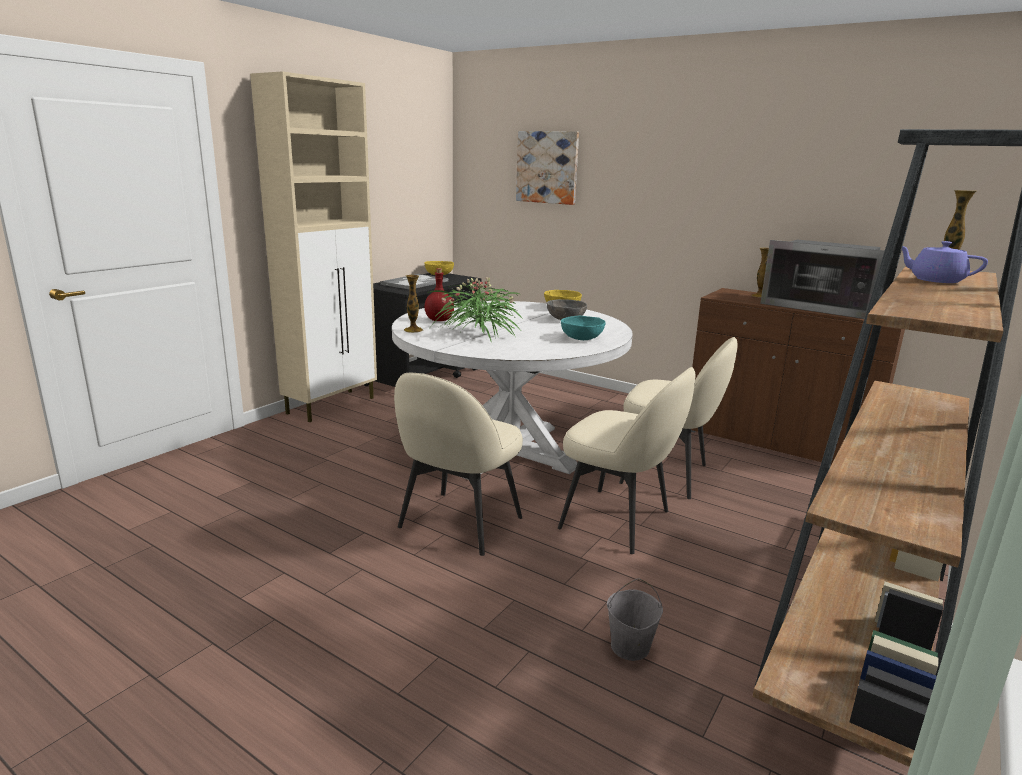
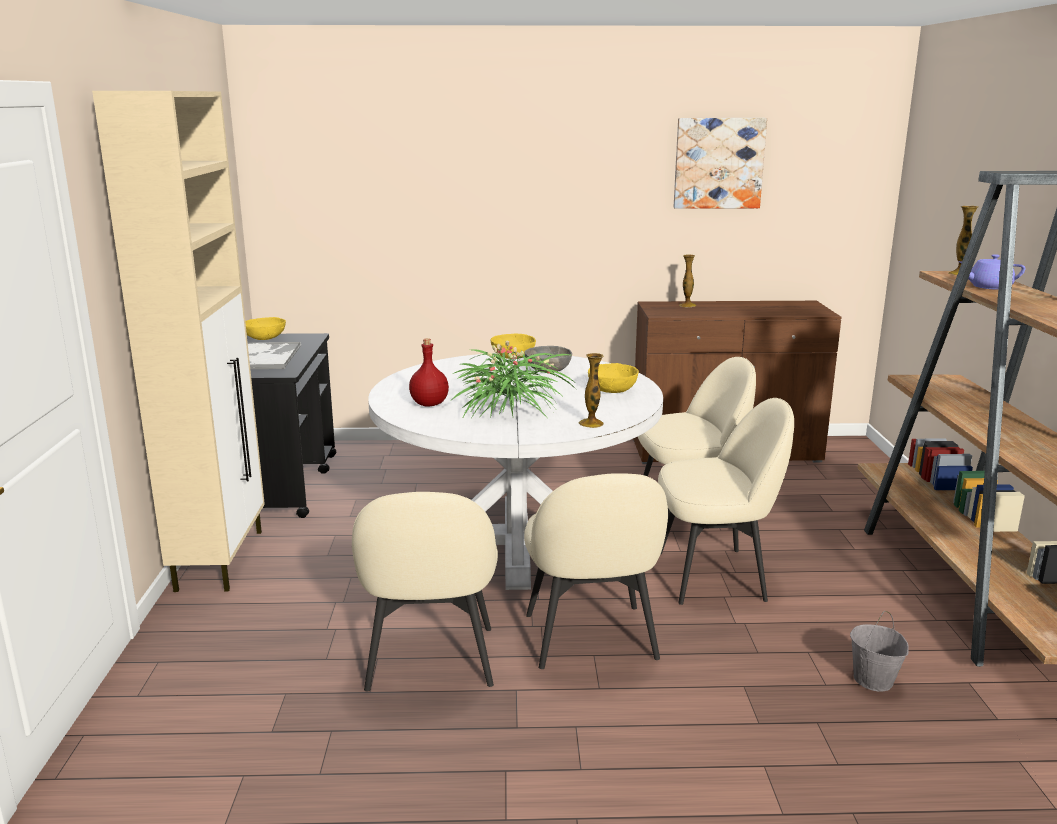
camera: 35 degrees left, 0 degrees up
(345, 496) = (430, 661): none -> beige chair
(413, 330) = (434, 425): vase -> vase (591, 423)
(547, 167) = (397, 179): picture -> picture (718, 163)
(582, 338) = (612, 390): turquoise bowl -> yellow bowl
(819, 307) = (754, 309): microwave -> none

